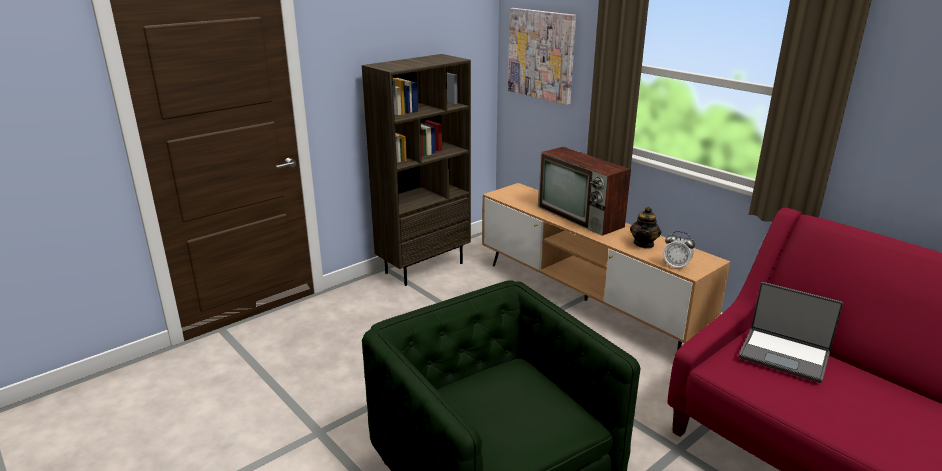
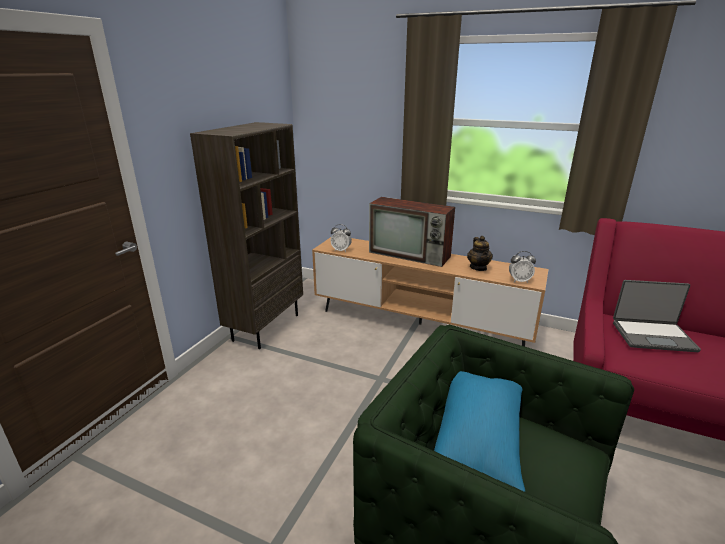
camera: 25 degrees left, 0 degrees up
(492, 384) = (479, 439): none -> blue pillow
(511, 200) = (341, 250): none -> alarm clock
(541, 55) = (341, 119): picture -> none

